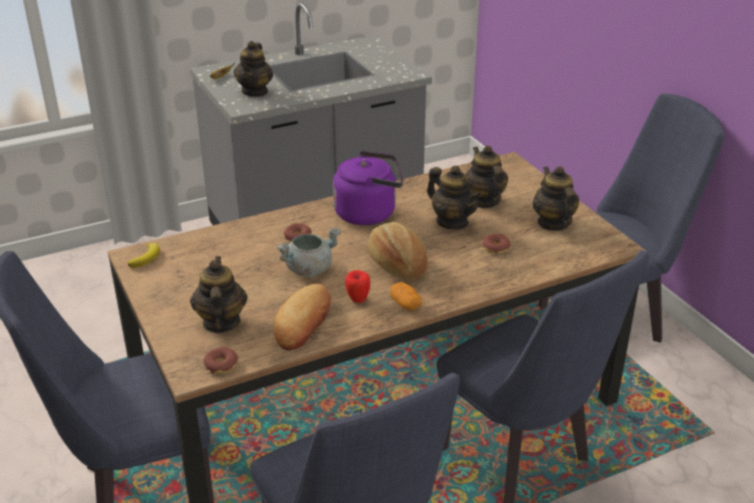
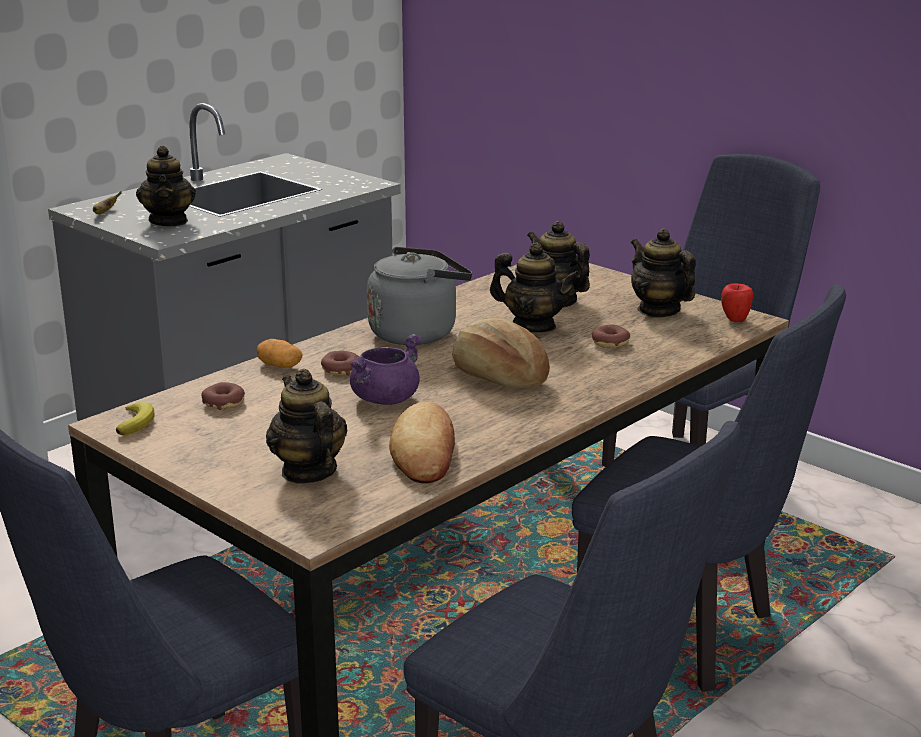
camera: 20 degrees left, 10 degrees down
(221, 365) = (348, 514): donut -> donut (224, 403)
(309, 269) = (385, 398): grey cooking pot -> purple cooking pot
(357, 299) = (478, 418): apple -> apple (735, 320)
(369, 213) = (417, 332): purple kettle -> grey kettle
(405, 304) = (545, 413): potato -> potato (279, 366)

